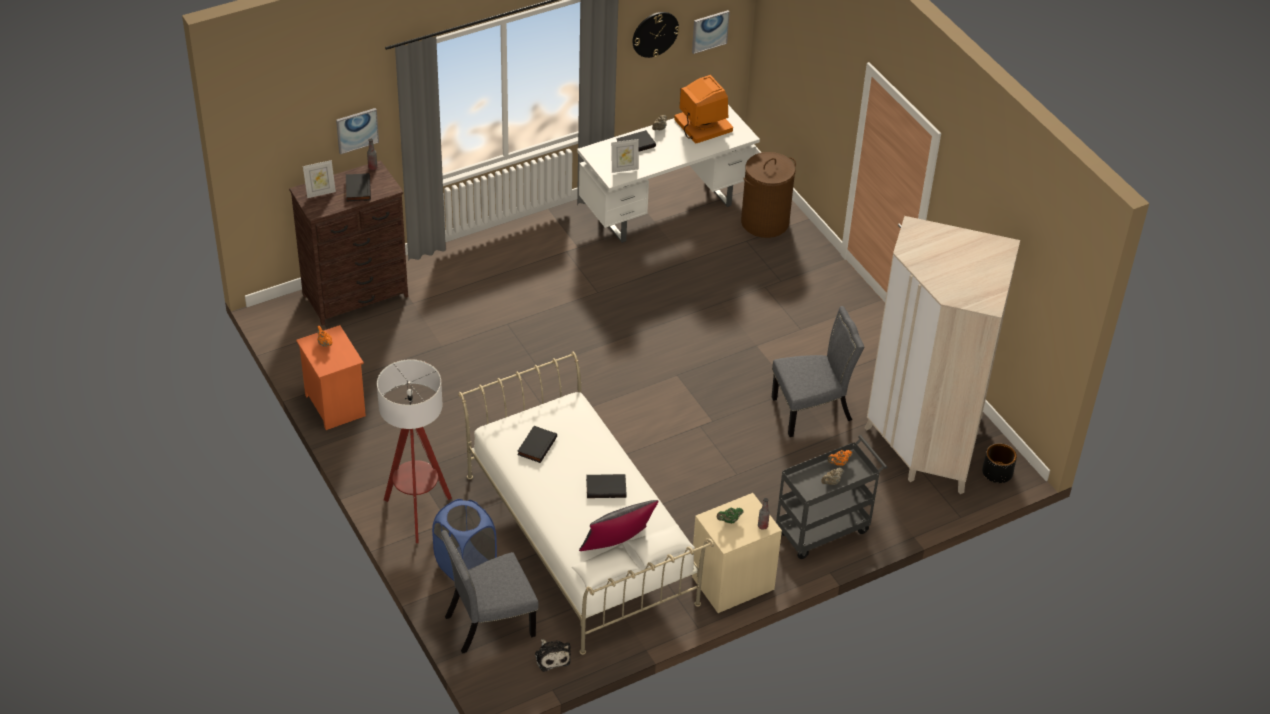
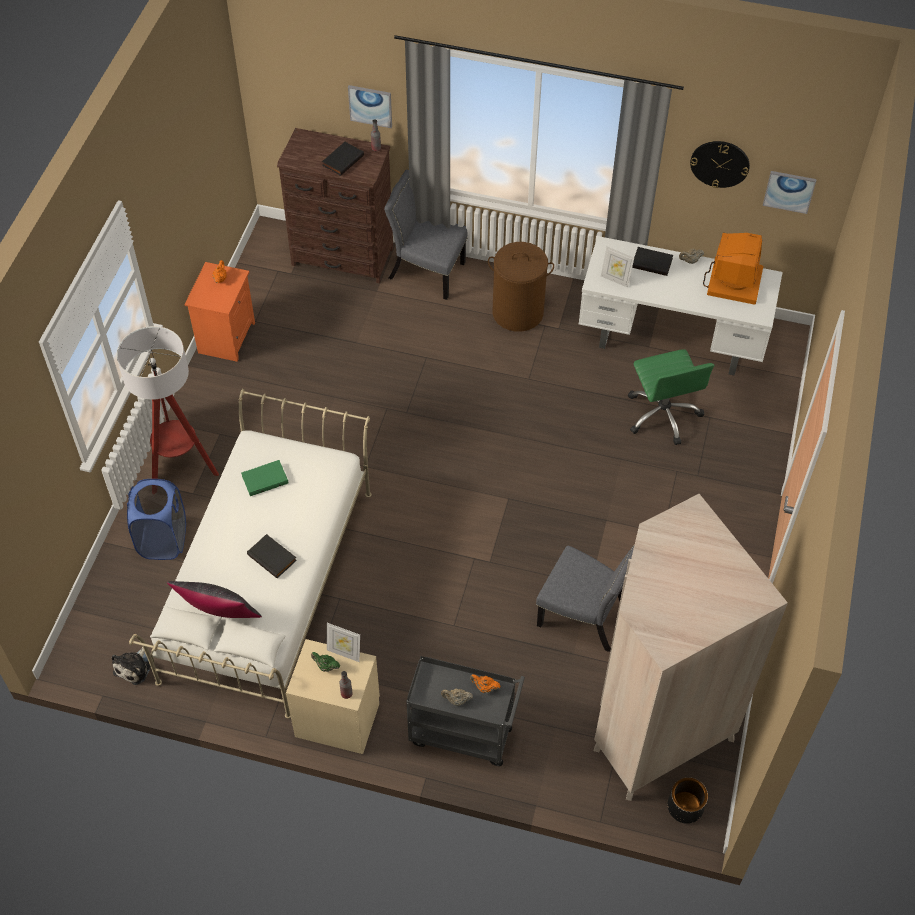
camera: 45 degrees right, 10 degrees up
(320, 193) = (312, 146): picture frame -> picture frame (344, 653)
(491, 623) = (125, 602): grey chair -> grey chair (427, 273)
(536, 445) = (265, 479): black book -> green book
(715, 258) = (663, 414): none -> green office chair
(764, 222) = (747, 410): brown laundry basket -> brown laundry basket (518, 312)

